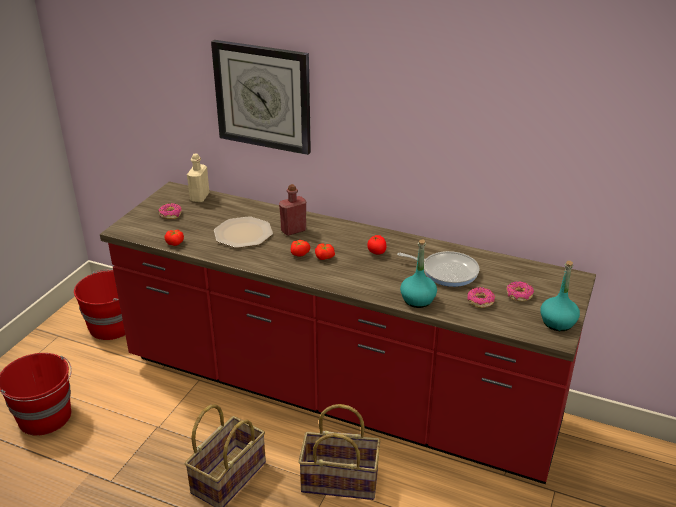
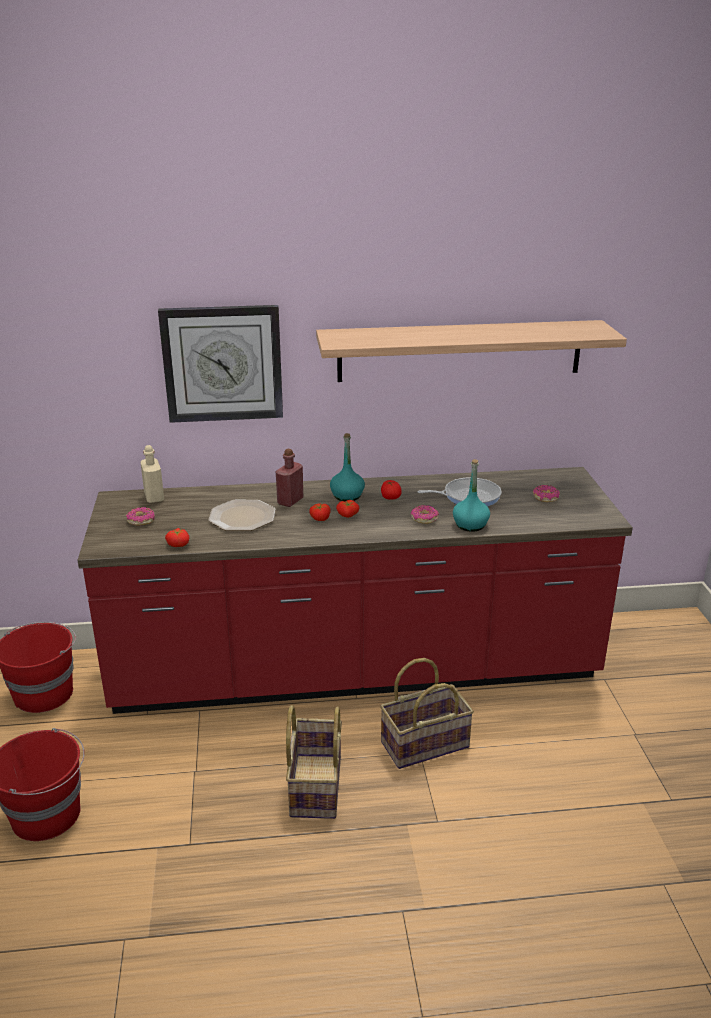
camera: 30 degrees left, 5 degrees down
(474, 128) = (460, 351): none -> shelf
(480, 301) = (521, 511): donut -> donut (424, 519)
(558, 323) = (596, 509): turquoise bottle -> turquoise bottle (347, 496)

